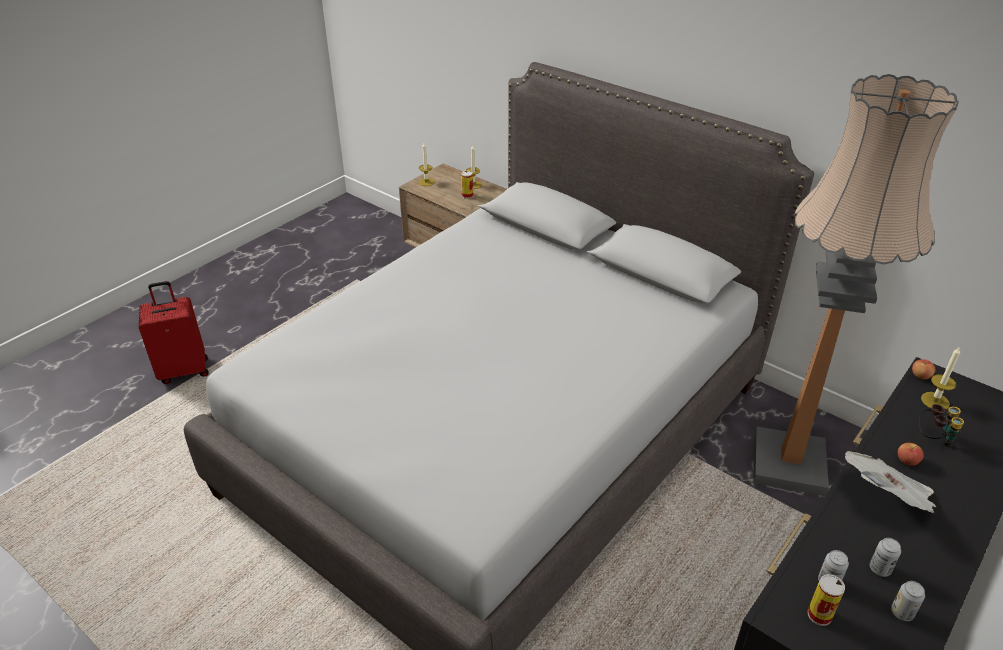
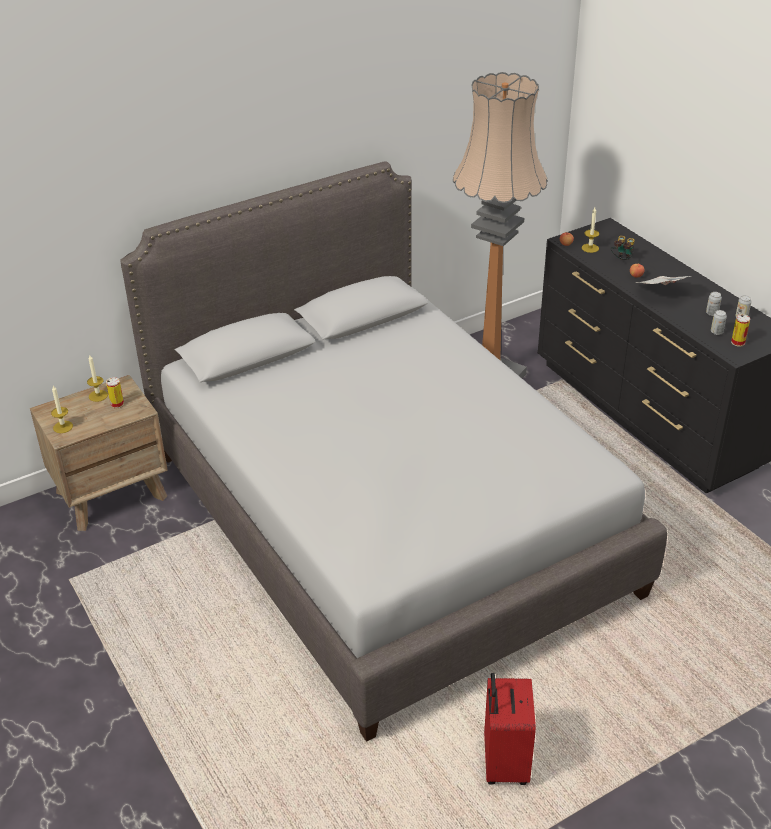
camera: 70 degrees left, 0 degrees up
(184, 370) = (141, 760): red suitcase -> red suitcase (503, 763)

